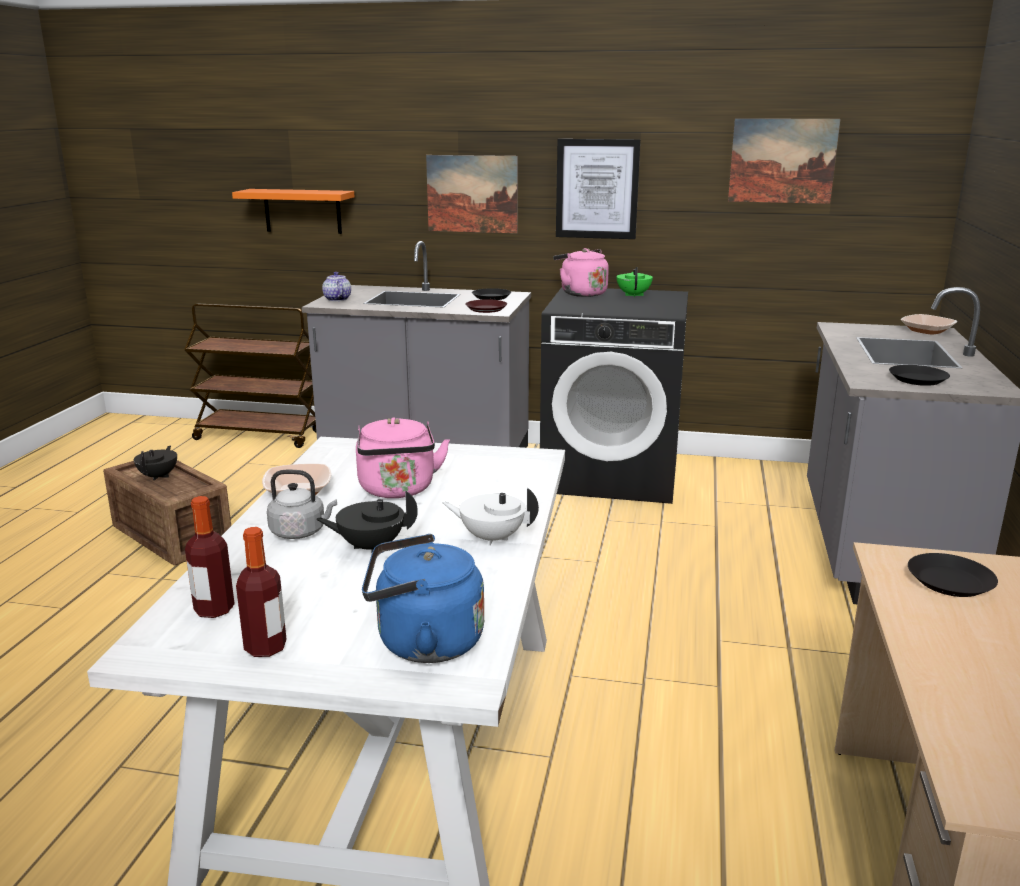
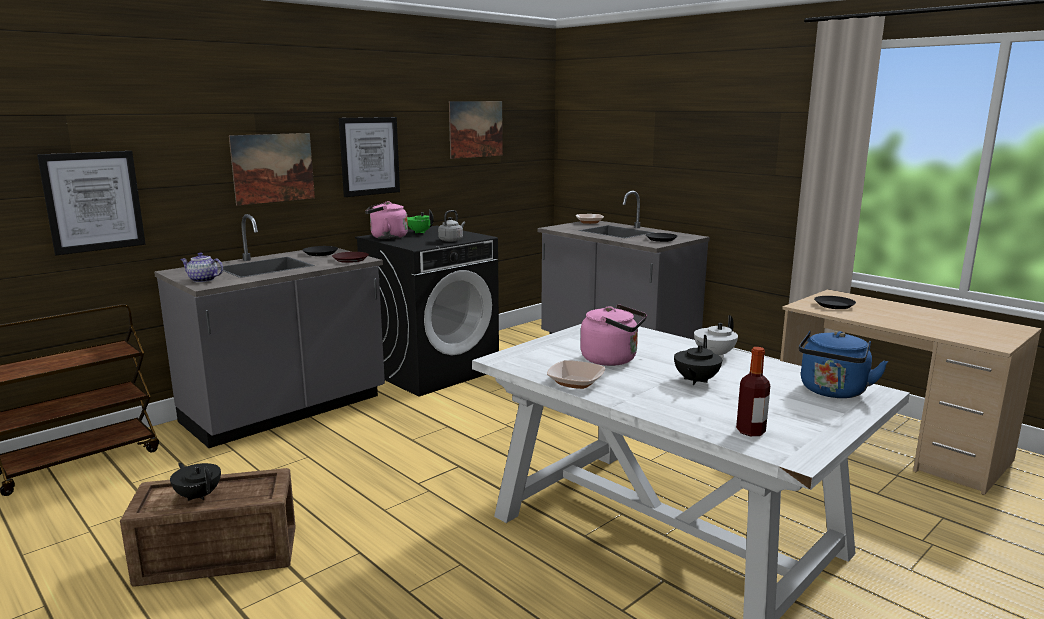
camera: 55 degrees left, 5 degrees down
(265, 647) = (814, 426): bottle -> none
(301, 532) = (651, 393): grey kettle -> grey kettle (451, 240)
(302, 211) = (93, 201): orange shelf -> picture

